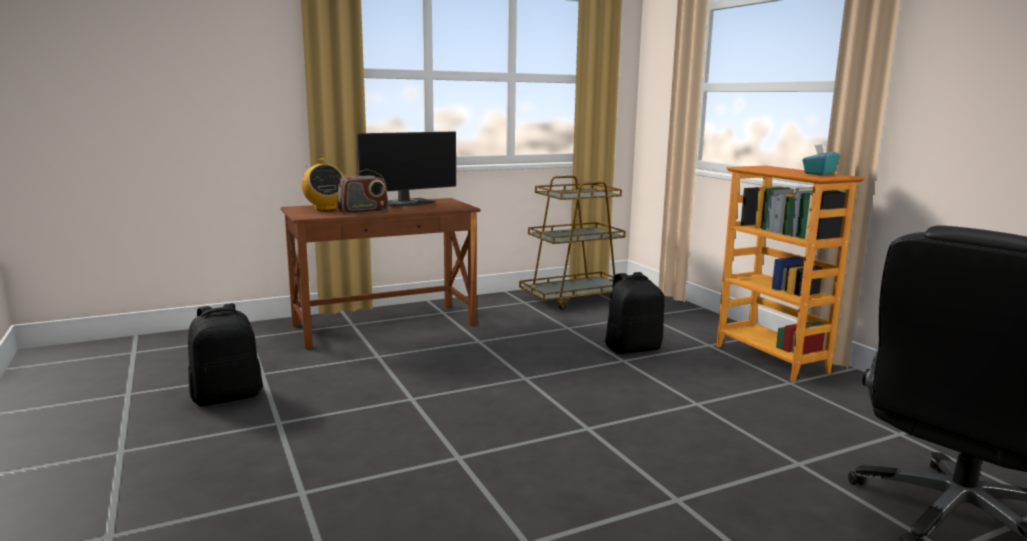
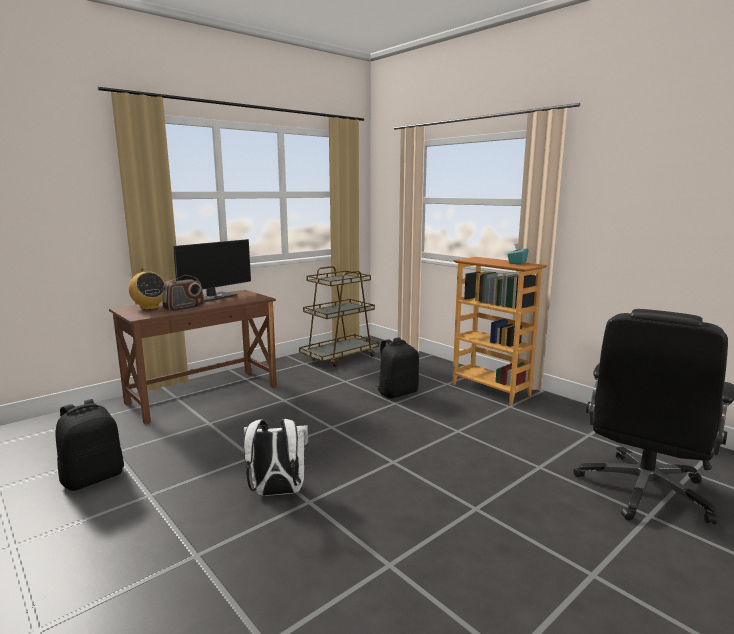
camera: 15 degrees left, 0 degrees up
(424, 441) = (277, 492): none -> white backpack

